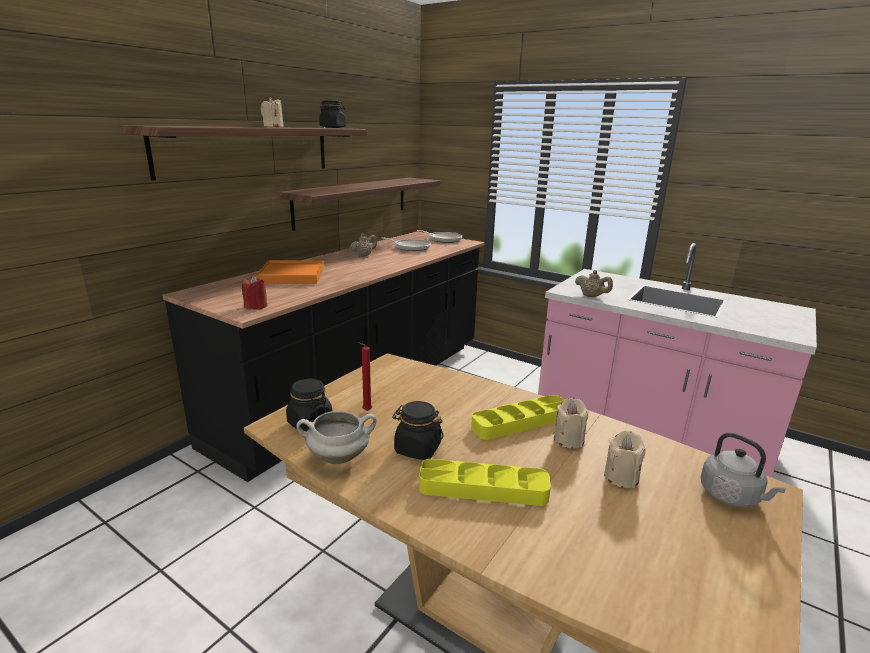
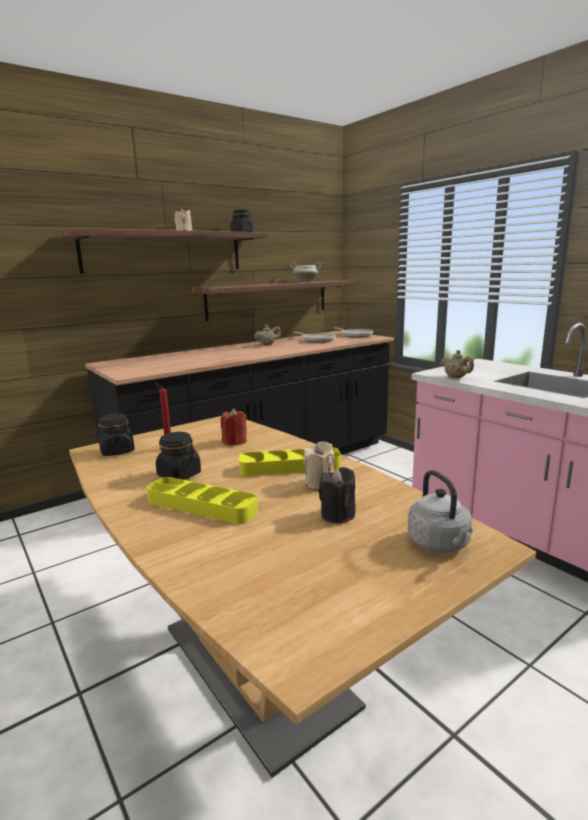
camera: 20 degrees right, 5 degrees down
(256, 306) = (139, 371): red candle -> red candle (235, 441)
(291, 276) = (191, 355): orange tray -> none
(339, 457) = (114, 473): white cooking pot -> white cooking pot (306, 282)
(621, 477) = (337, 515): beige candle -> black candle

